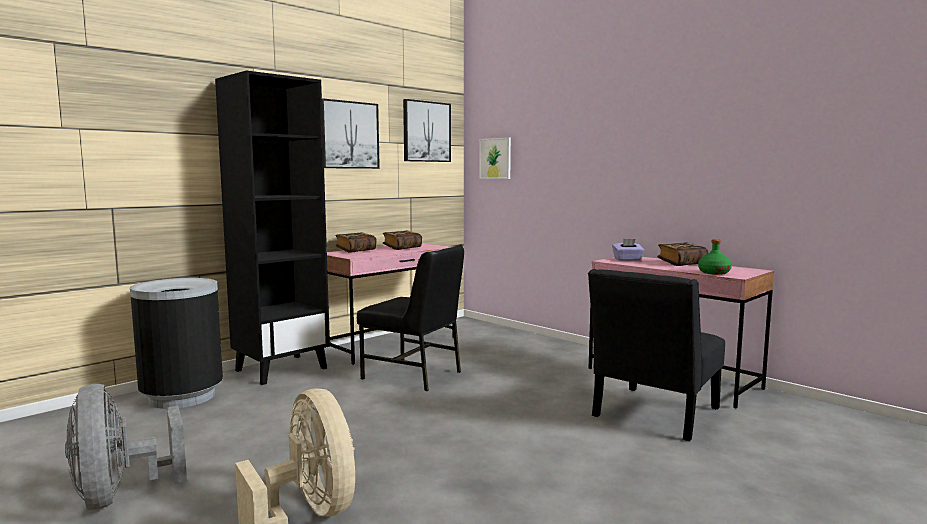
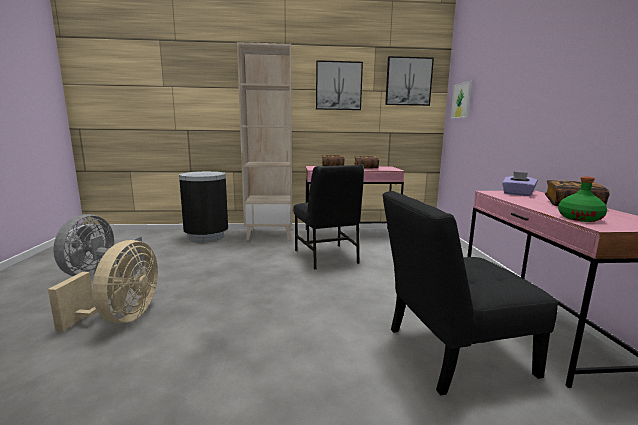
camera: 40 degrees right, 5 degrees up
(281, 369) = (270, 234): black bookcase -> beige bookcase

